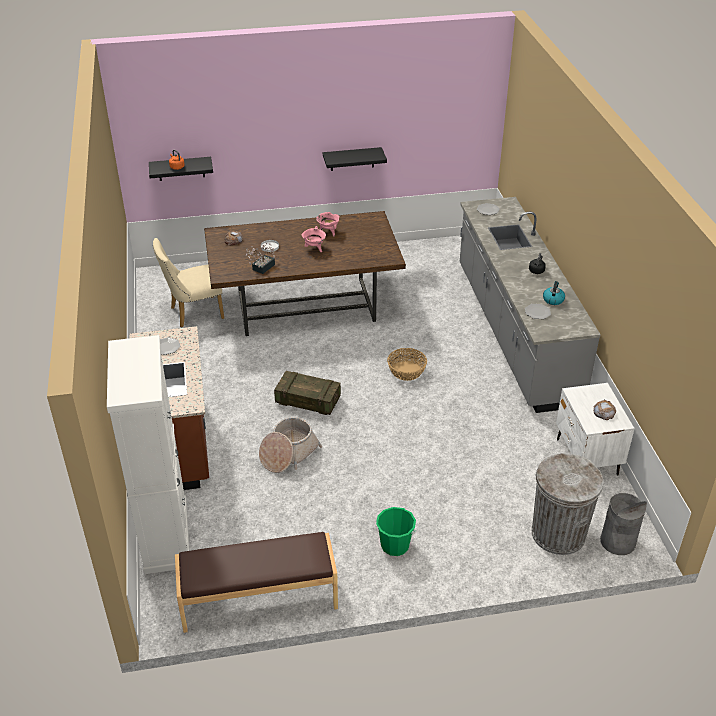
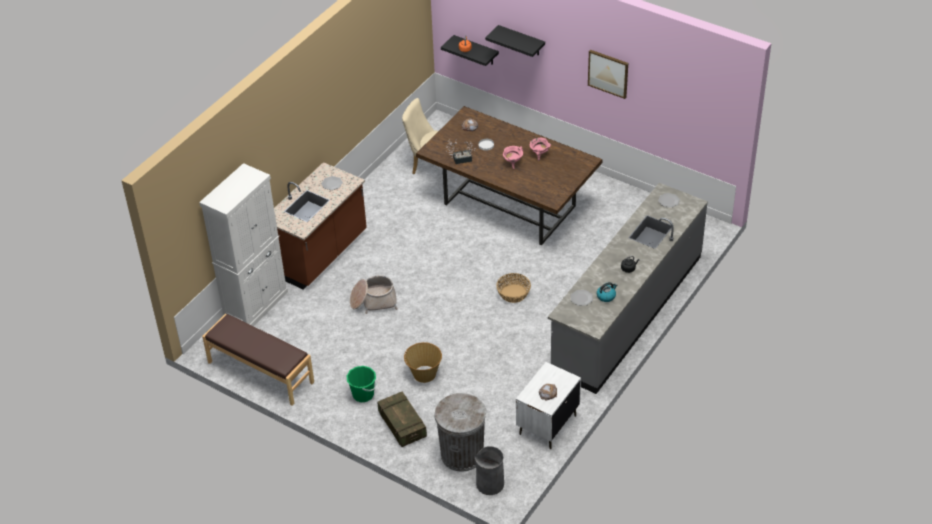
camera: 45 degrees right, 5 degrees up
(308, 401) = (426, 274): crate -> crate (402, 425)
(350, 123) = (608, 73): none -> picture
(352, 159) = (608, 103): black shelf -> black shelf (521, 41)
(425, 487) = (424, 374): none -> basket

